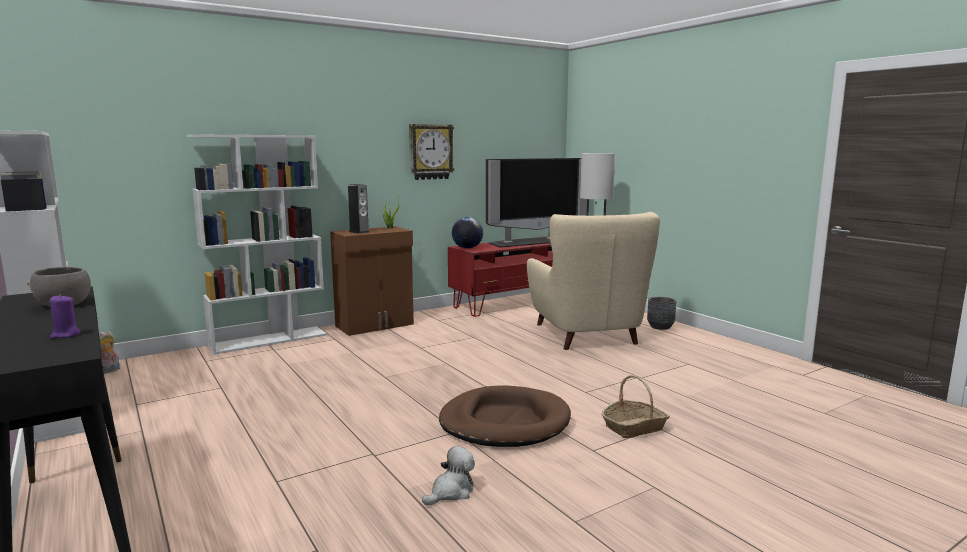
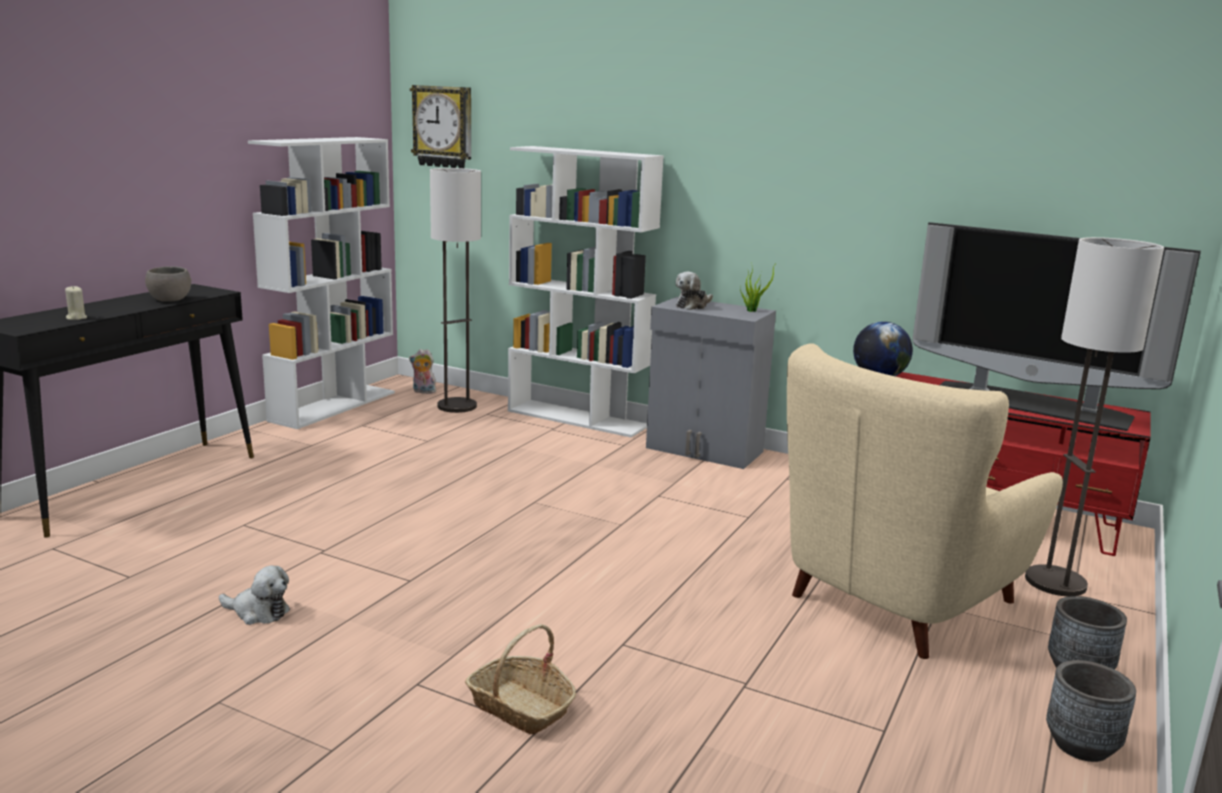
camera: 60 degrees right, 5 degrees up
(65, 335) = (76, 318): purple candle -> beige candle
(168, 366) = (457, 406): none -> floor lamp
(359, 232) = (693, 306): speaker -> plush toy
(375, 325) = (704, 450): brown cabinet -> grey cabinet
(430, 152) = (863, 197): wall clock -> wall clock (443, 127)
(504, 422) = (459, 604): brown dog bed -> none
(710, 341) = (1081, 746): none -> grey planter

